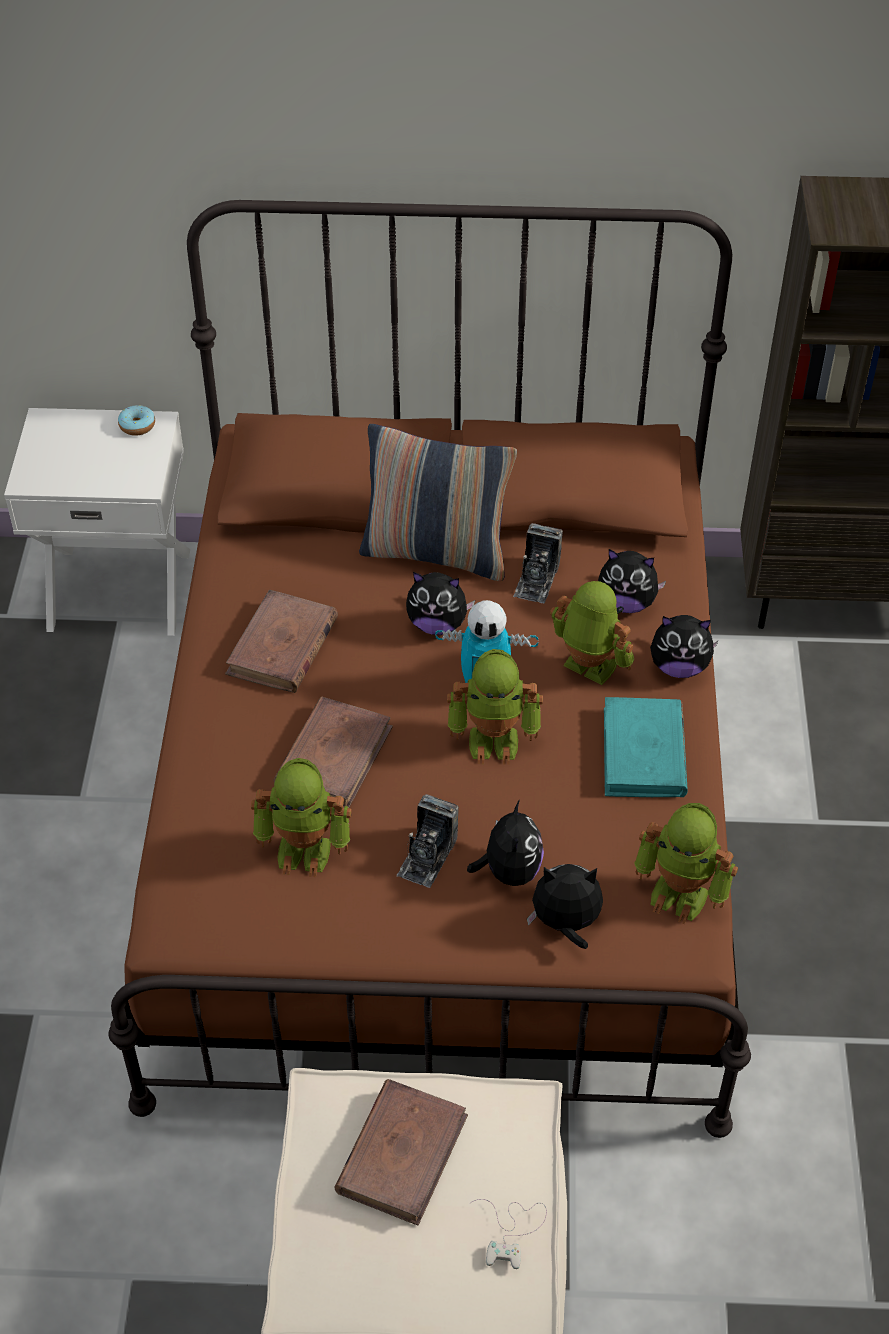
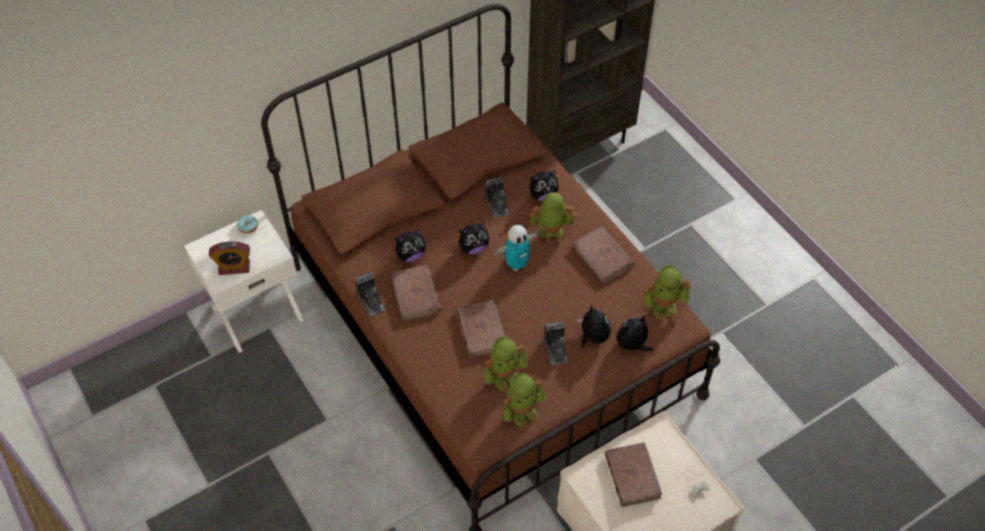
camera: 35 degrees left, 5 degrees up
(66, 471) = (234, 267): none -> alarm clock
(207, 619) = (371, 301): none -> camera
(436, 553) = (444, 215): pillow -> none
(494, 739) = (540, 285): toy robot -> toy robot (522, 412)
(643, 753) = (603, 257): turquoise book -> brown book
(679, 666) = (586, 212): plush toy -> plush toy (410, 255)

